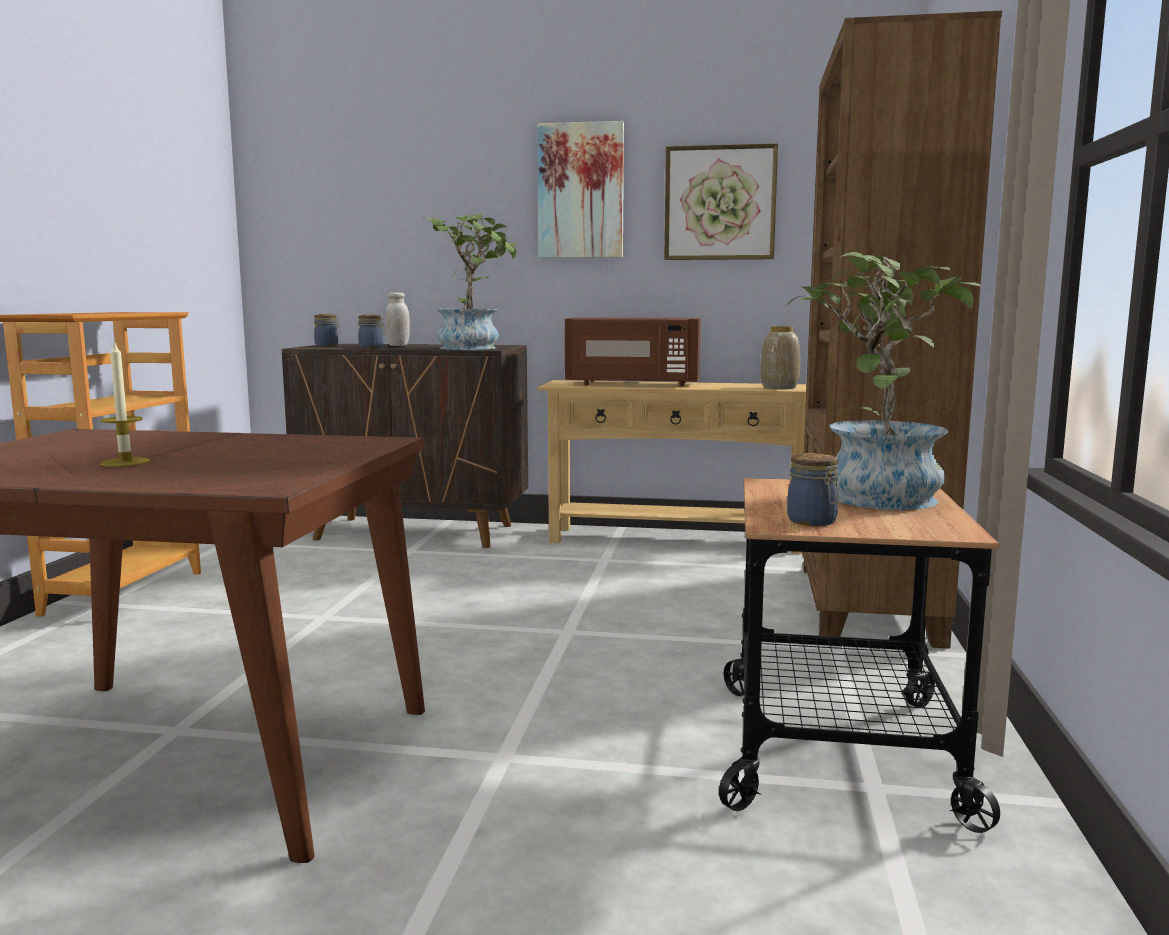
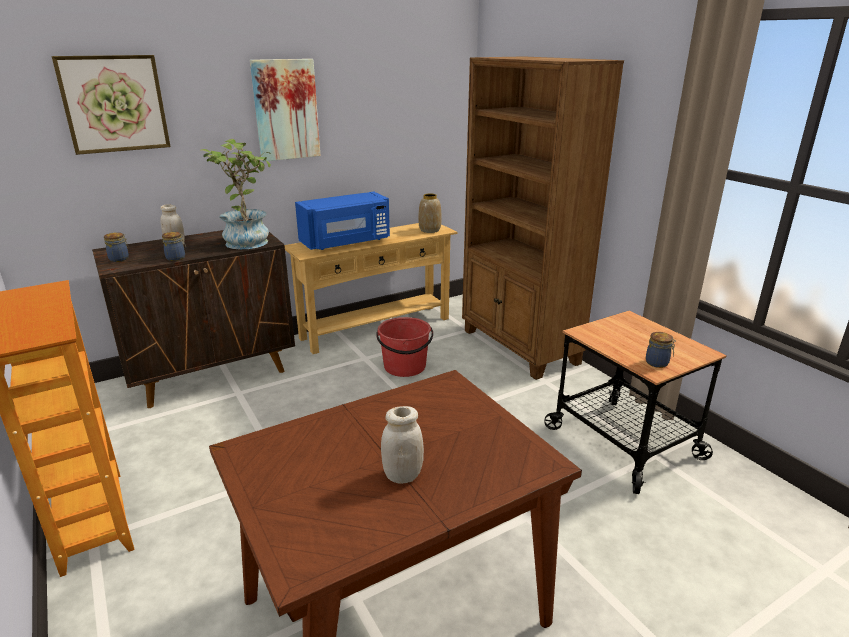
camera: 40 degrees left, 15 degrees up
(125, 462) = (402, 475): candle -> white jar
(632, 384) = (346, 242): brown microwave -> blue microwave
(640, 579) = (405, 367): none -> red bucket
(720, 203) = (375, 114): picture -> picture (114, 104)
(874, 494) = (631, 329): potted plant -> none

